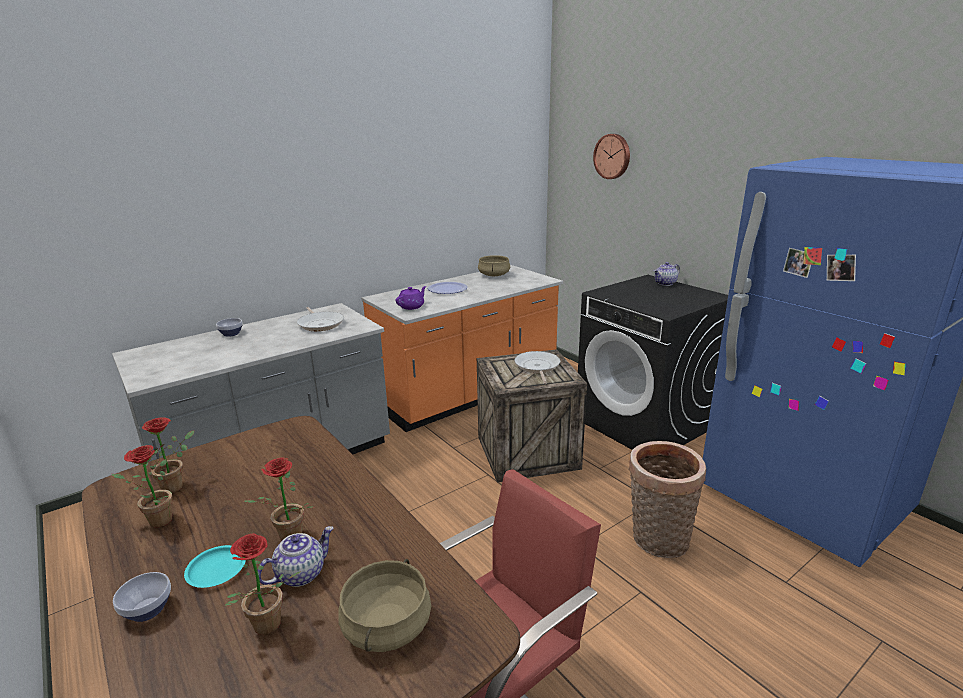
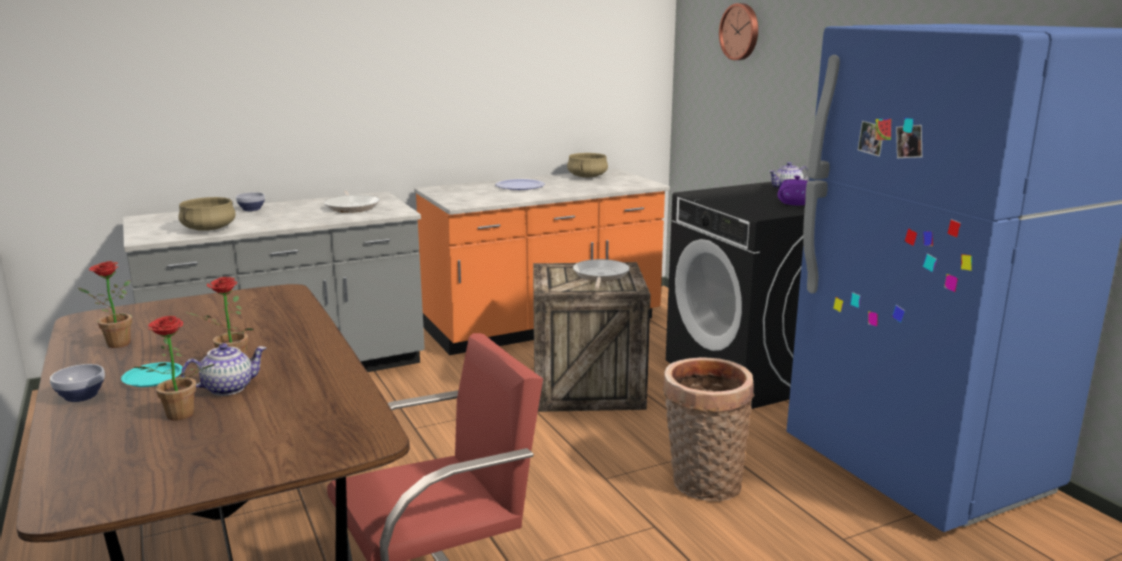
camera: 10 degrees right, 5 degrees down
(176, 485) = (144, 322): potted plant -> none
(387, 626) = (287, 427): beige cooking pot -> beige cooking pot (209, 229)
(412, 306) = (466, 198): purple teapot -> purple teapot (795, 203)

